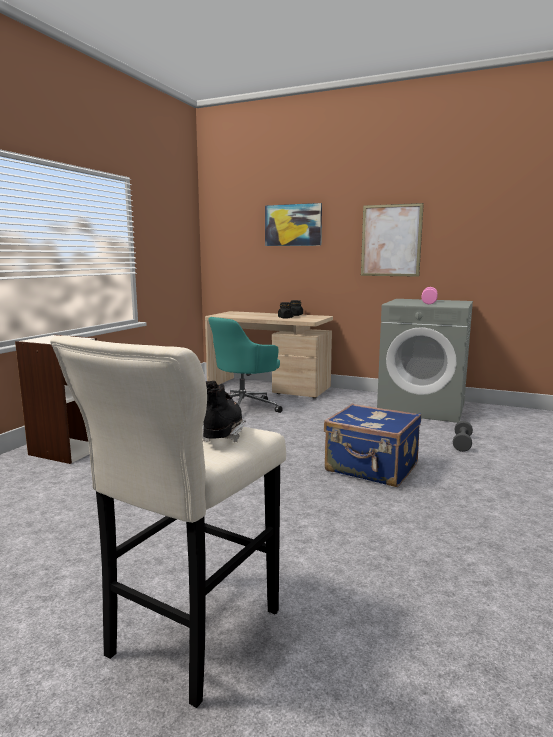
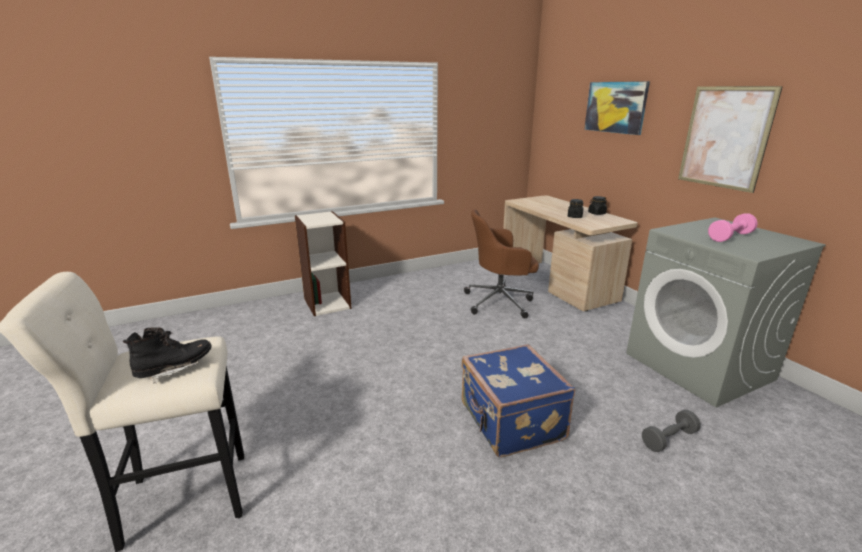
camera: 40 degrees right, 10 degrees up
(243, 408) = (500, 302): turquoise office chair -> brown office chair

